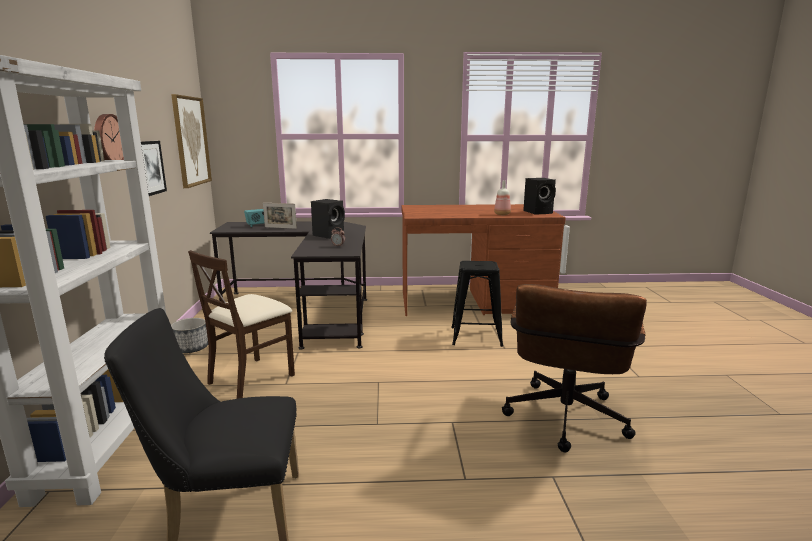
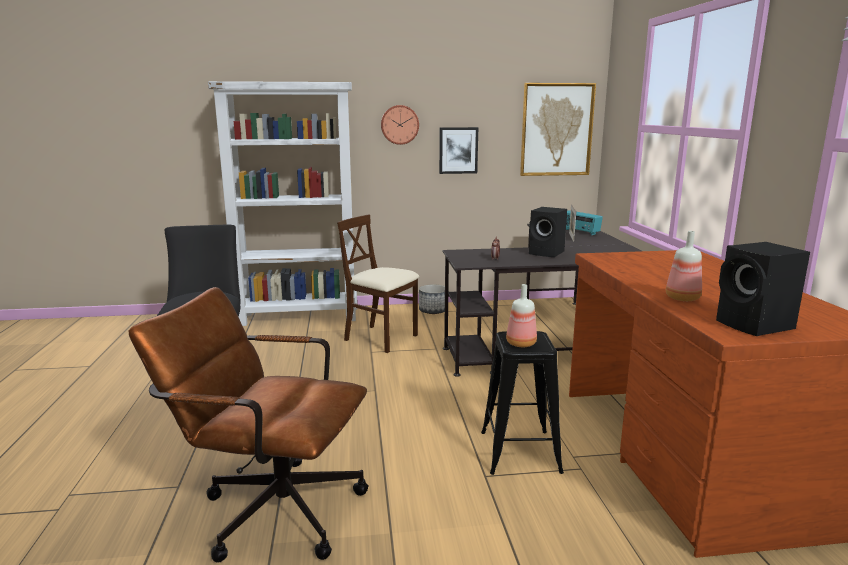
camera: 85 degrees right, 0 degrees up
(484, 265) = (520, 344): none -> bottle

